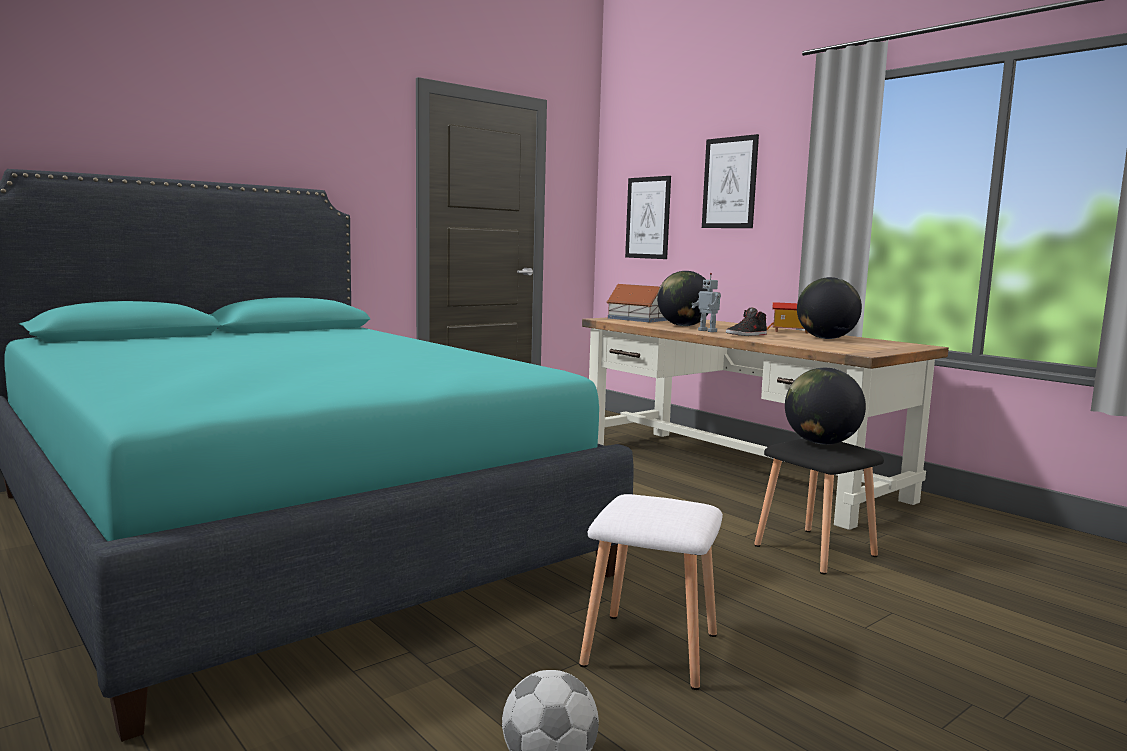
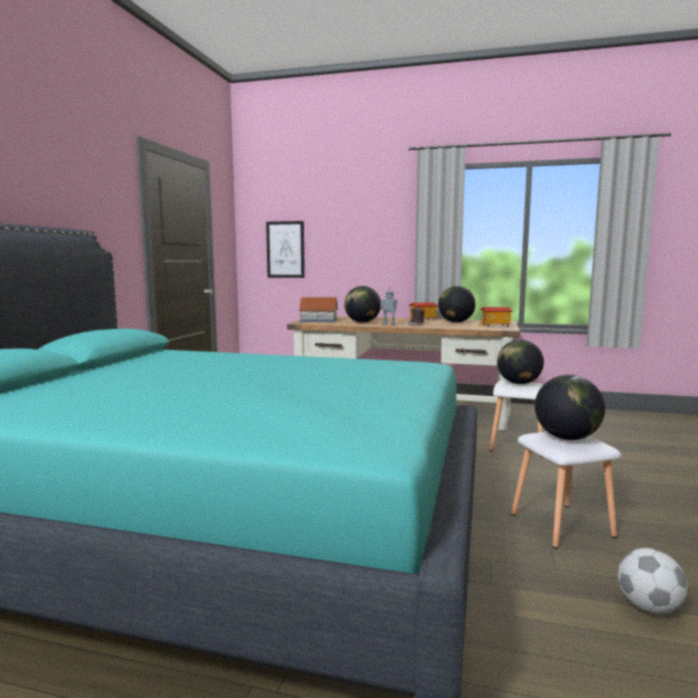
camera: 35 degrees left, 0 degrees up
(652, 507) = (566, 438): none -> globe
(729, 183) = (352, 227): picture -> none
(817, 551) = (518, 445): black stool -> white stool
(864, 348) = (495, 326): none -> toy house

